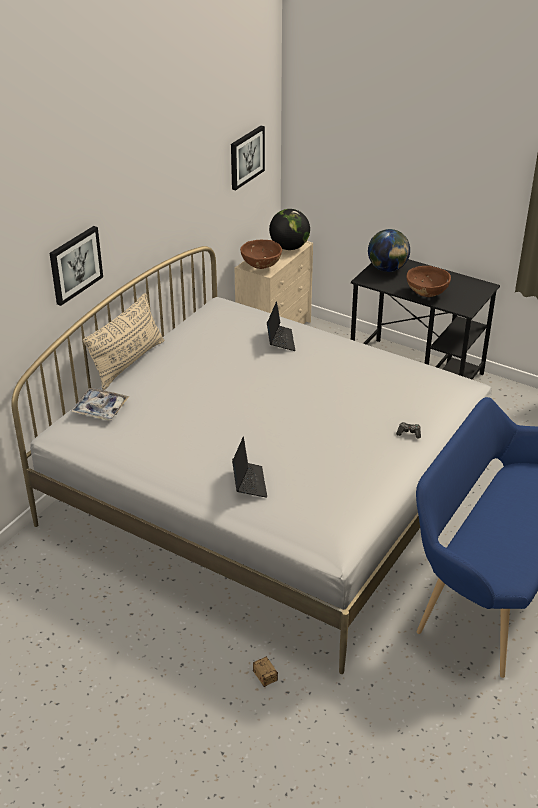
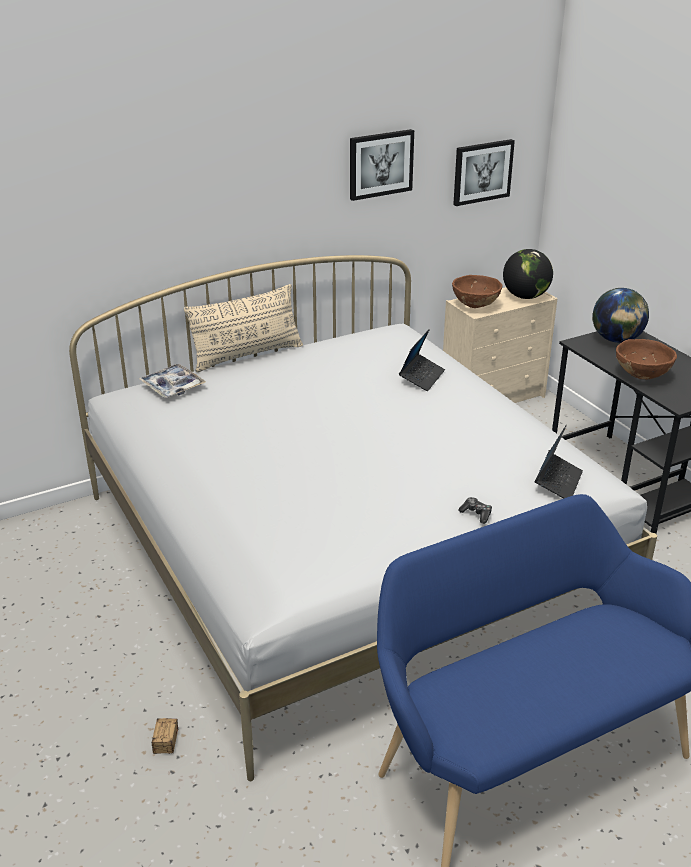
camera: 30 degrees right, 5 degrees down
(75, 264) = (186, 219): picture -> picture (380, 164)
(249, 482) = (239, 502): laptop -> laptop (558, 482)

